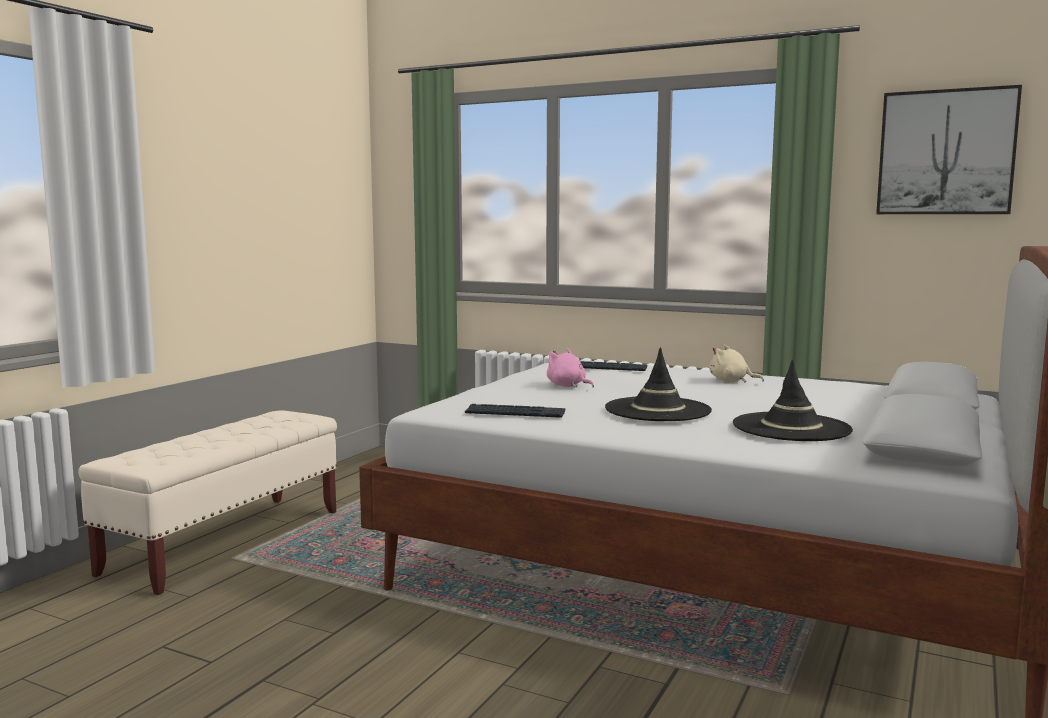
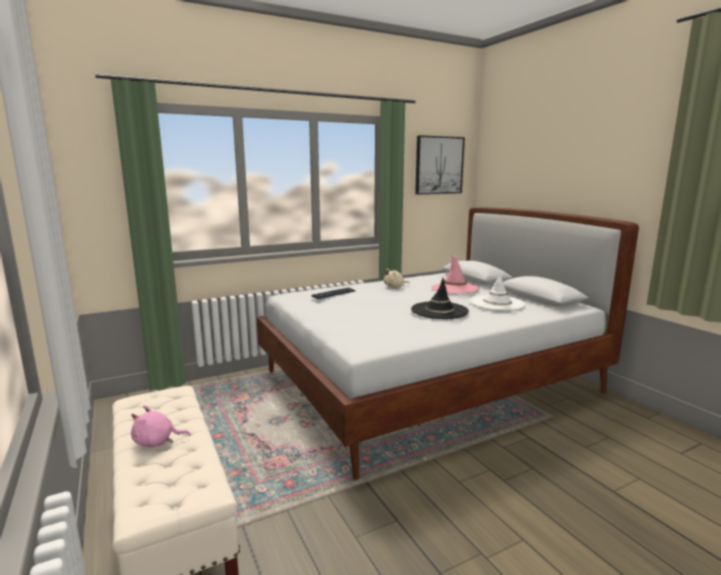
camera: 55 degrees left, 5 degrees up
(515, 413) = (405, 334): keyboard -> none
(567, 386) = (354, 310): pink plush toy -> pink plush toy (157, 442)
(791, 428) = (497, 303): black hat -> white hat
(818, 402) = (454, 288): none -> pink hat

